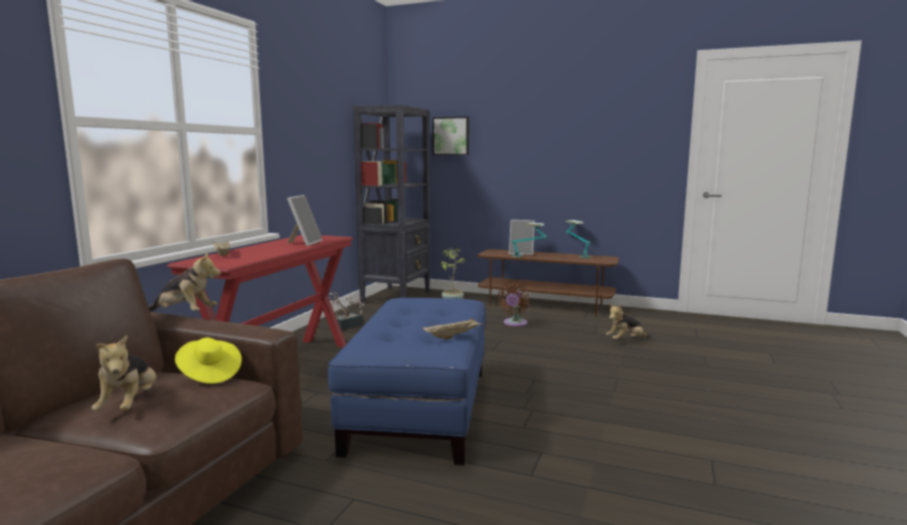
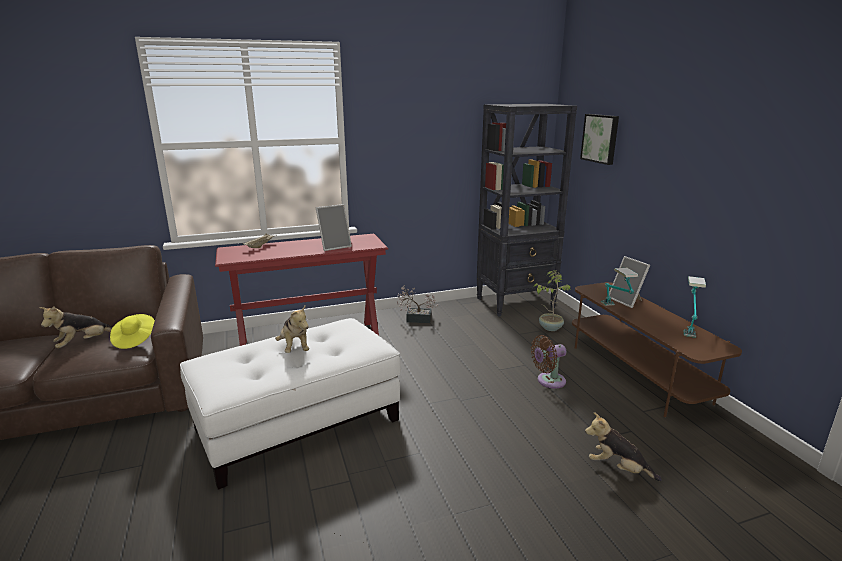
camera: 50 degrees right, 10 degrees up
(184, 314) = (185, 289): plush toy -> plush toy (294, 348)
(419, 408) = (298, 423): blue ottoman -> white ottoman
(453, 336) = (259, 380): beige tray -> none

